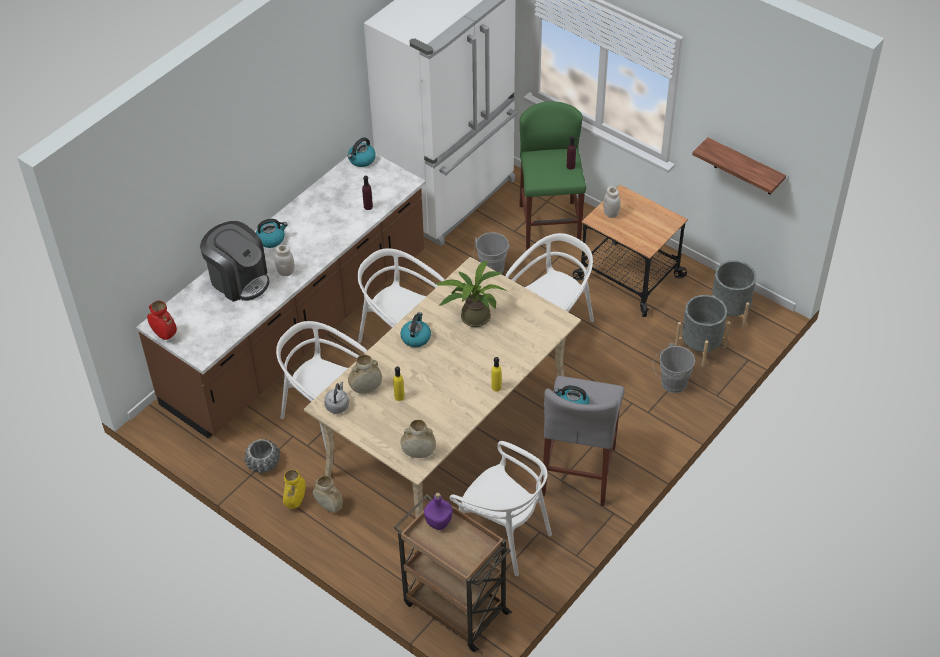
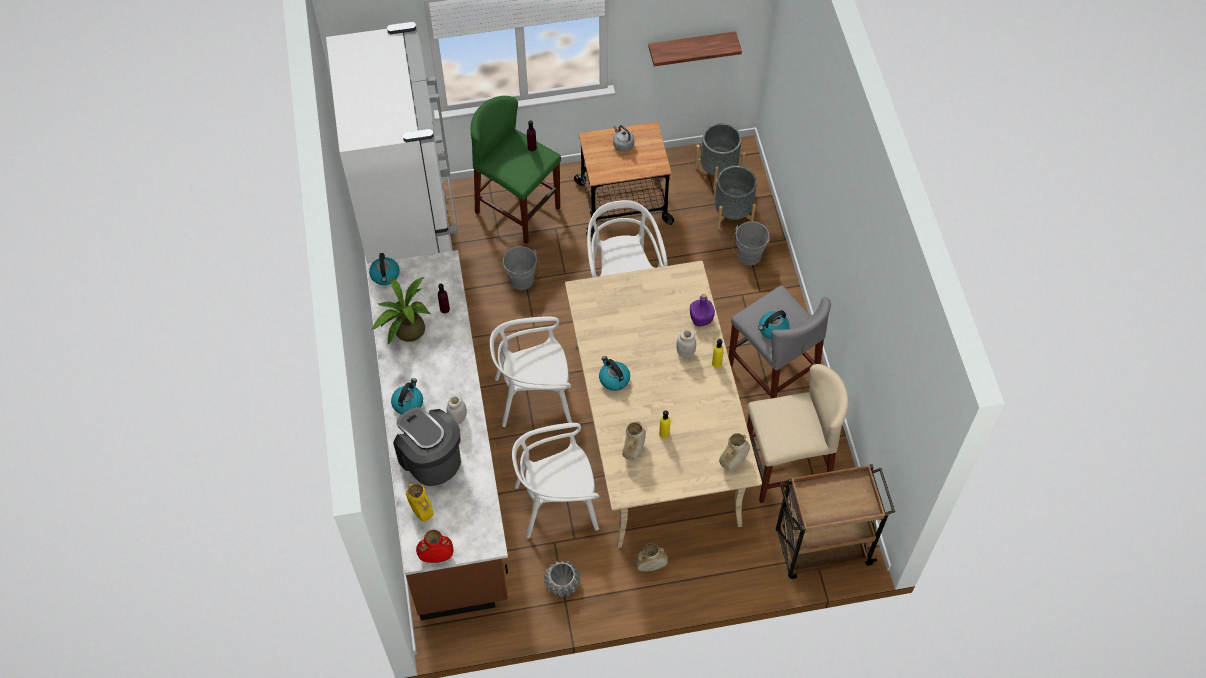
camera: 50 degrees left, 10 degrees up
(239, 279) = (430, 458): coffee machine -> coffee machine turned 120 degrees counterclockwise
(296, 501) = (623, 586): yellow vase -> yellow vase (422, 511)
(337, 405) = (631, 482): grey kettle -> grey kettle (622, 144)
(438, 522) = (812, 496): purple bottle -> purple bottle (701, 319)
(472, 316) = (629, 326): potted plant -> potted plant (406, 331)
(503, 536) = (786, 468): white chair -> beige stool
(611, 214) = (602, 161): white jar -> white jar (685, 352)

